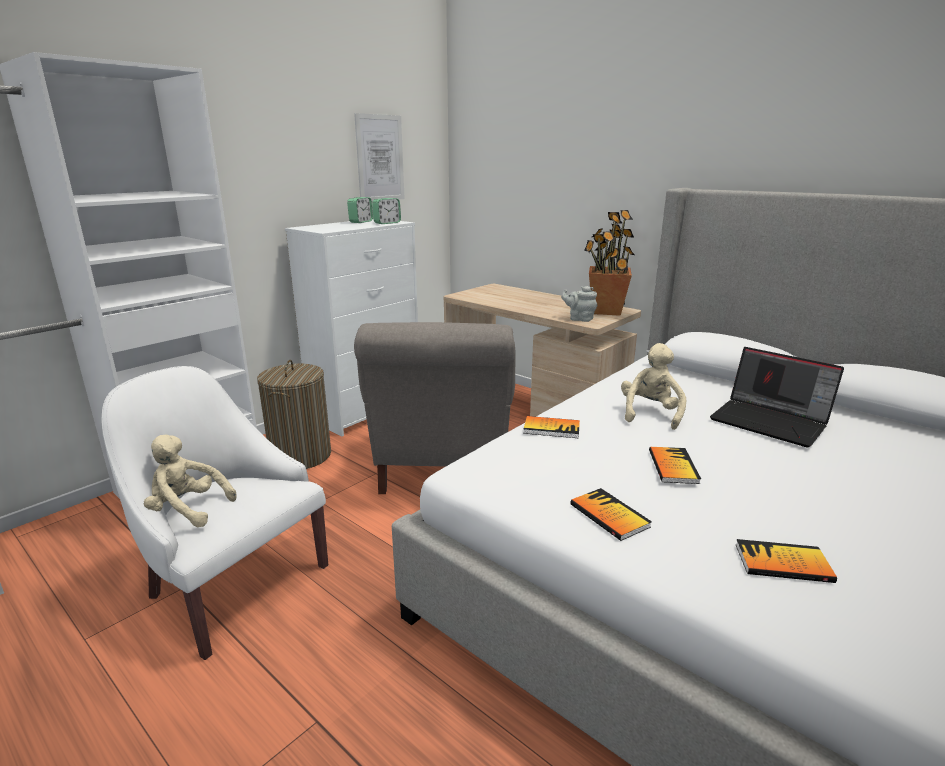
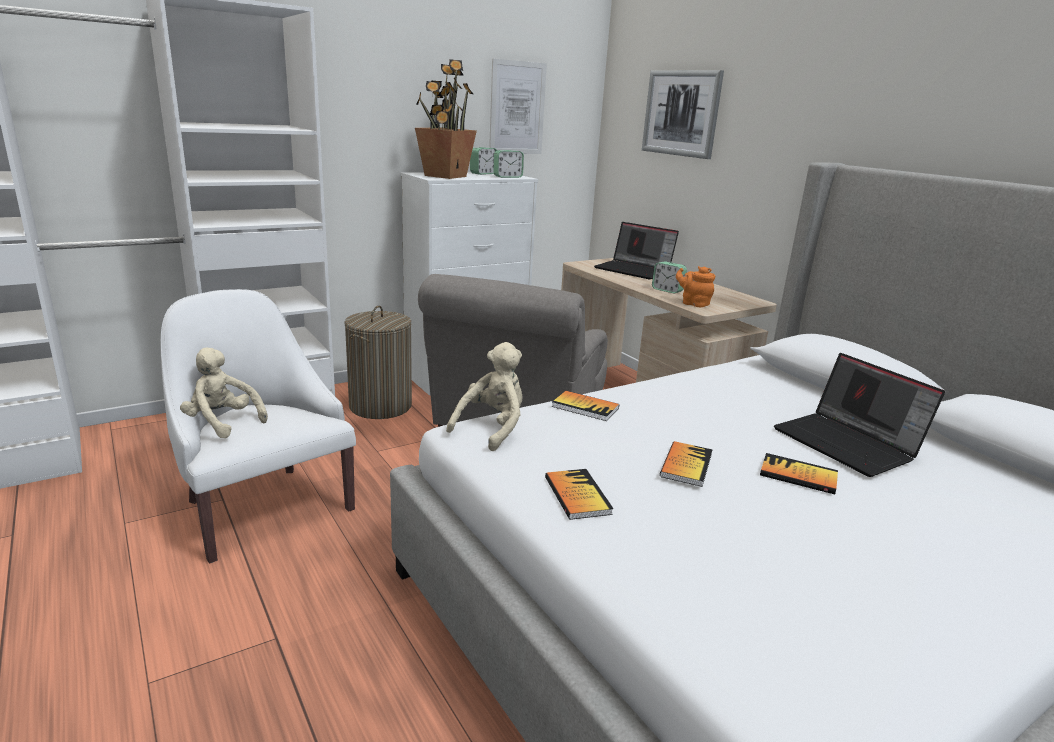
camera: 15 degrees right, 0 degrees up
(508, 295) = (635, 270): none -> laptop
(530, 154) = (681, 113): none -> picture
(549, 310) = (667, 290): none -> alarm clock
(579, 319) = (693, 303): grey teapot -> orange teapot
(605, 311) = (732, 299): potted plant -> potted plant (444, 176)
(650, 413) = (708, 412): beige plush toy -> beige plush toy (492, 428)
(783, 563) = (730, 577): book -> book (798, 475)

